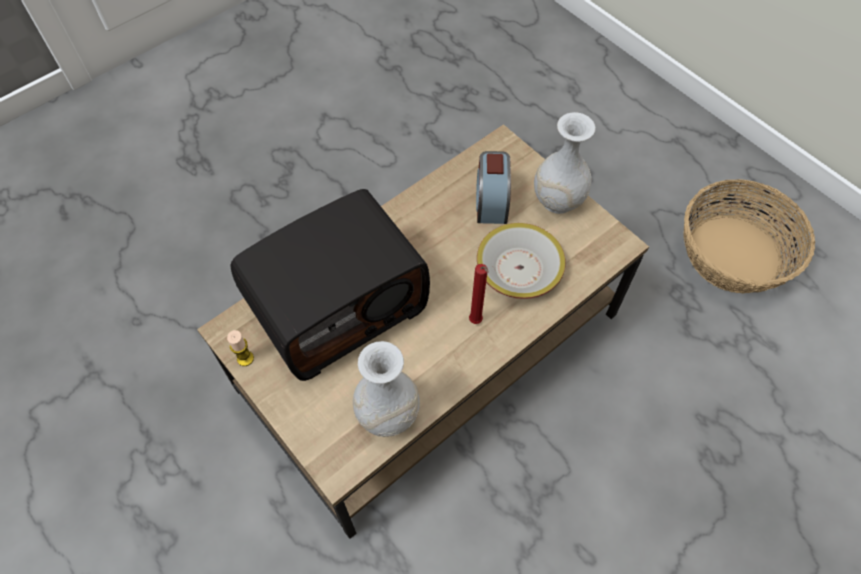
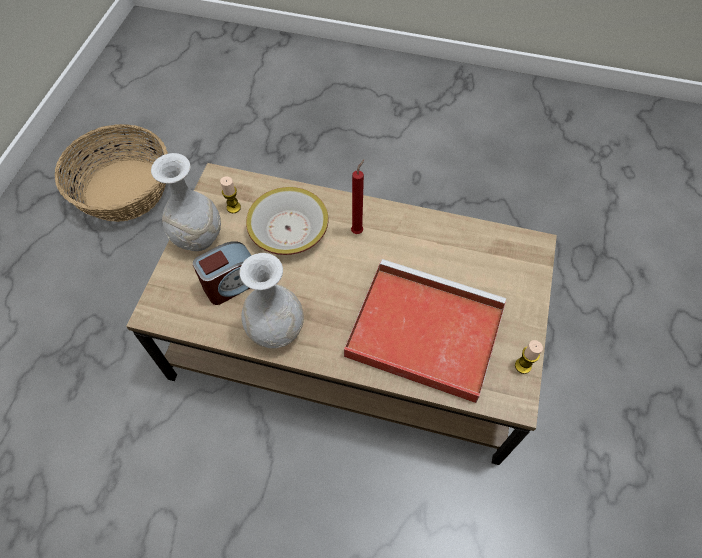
camera: 125 degrees left, 0 degrees up
(338, 305) = (421, 332): radio -> red tray
(388, 414) = (473, 241): white vase -> white vase (276, 329)
(575, 240) = (233, 207): none -> candle

